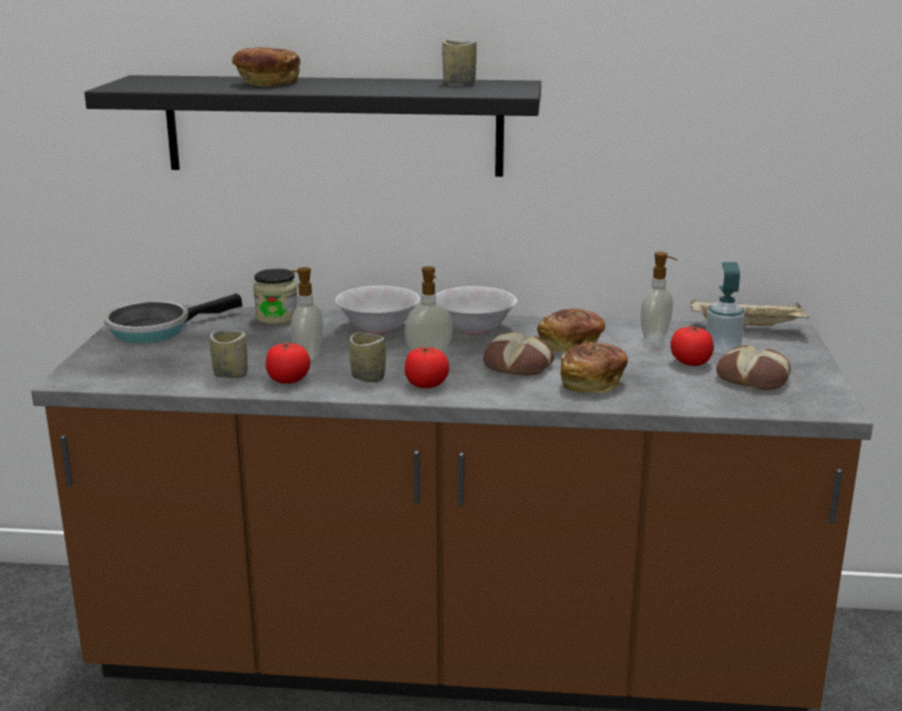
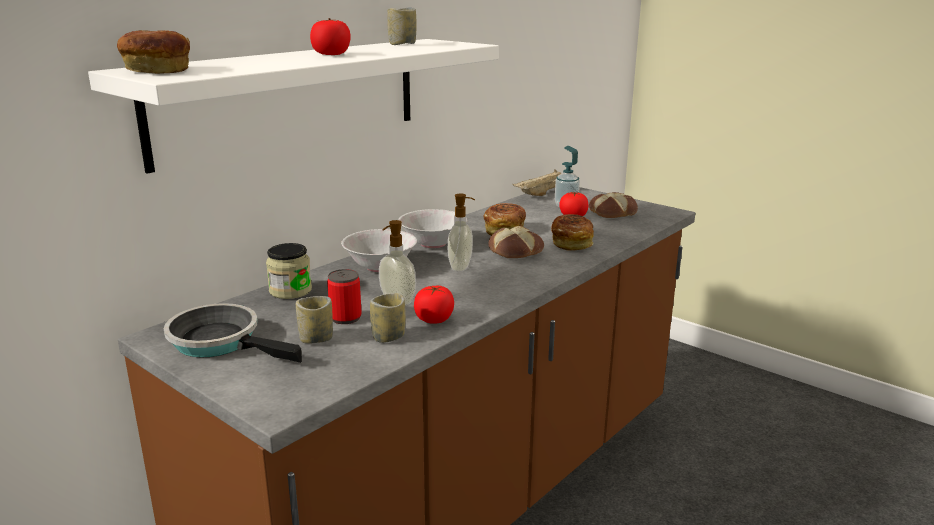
camera: 55 degrees left, 0 degrees up
(155, 329) = (221, 342): frying pan -> frying pan turned 120 degrees clockwise
(248, 350) = (345, 318): none -> can
(267, 83) = (276, 59): bread -> bread (157, 70)
(333, 125) = (293, 98): black shelf -> white shelf
(368, 377) = (471, 294): cup -> cup (316, 339)
(426, 384) = (510, 281): tomato -> tomato (331, 54)
(656, 338) = (525, 211): soap dispenser -> none

